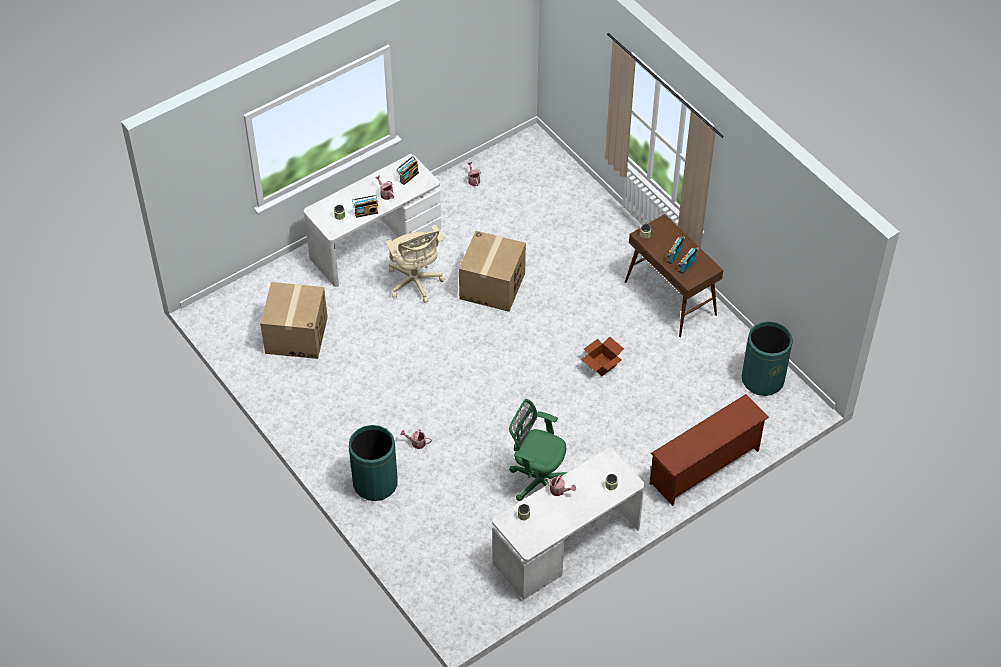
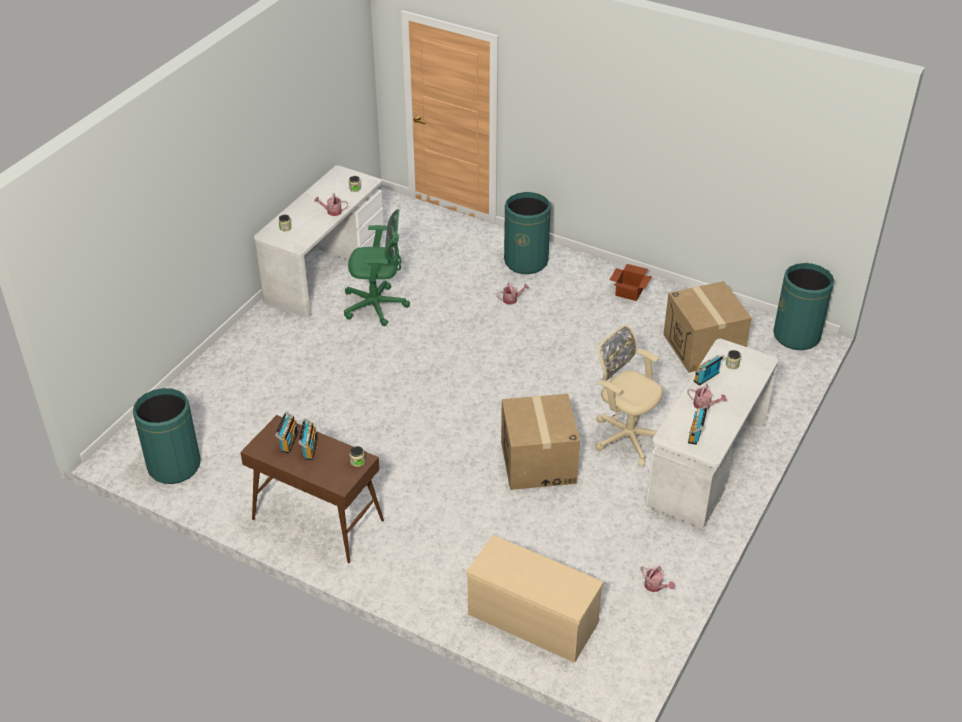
camera: 155 degrees right, 10 degrees down
(214, 318) = (796, 335): none -> green trash can
(562, 188) = (531, 619): none -> beige bench
(601, 364) = (367, 422): cardboard box -> cardboard box (630, 291)
(705, 467) = (214, 364): brown shoe rack -> none

